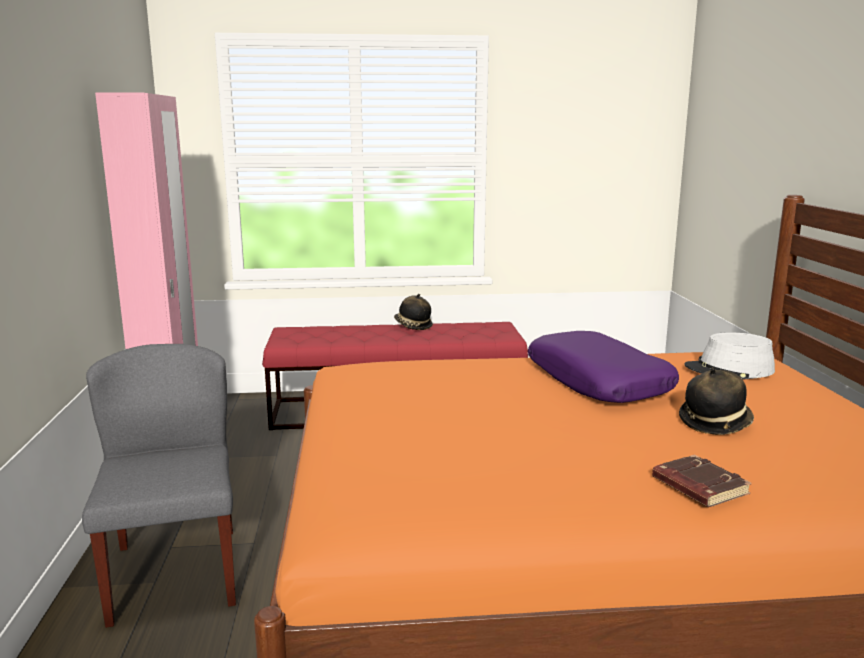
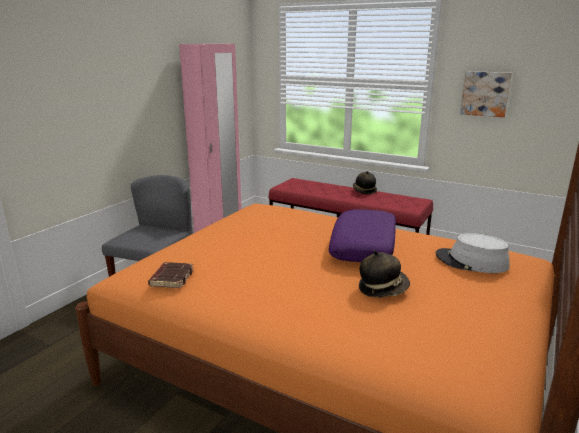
camera: 35 degrees right, 5 degrees up
(557, 167) = (485, 93): none -> picture
(697, 487) = (295, 317): brown book -> brown book (171, 278)

